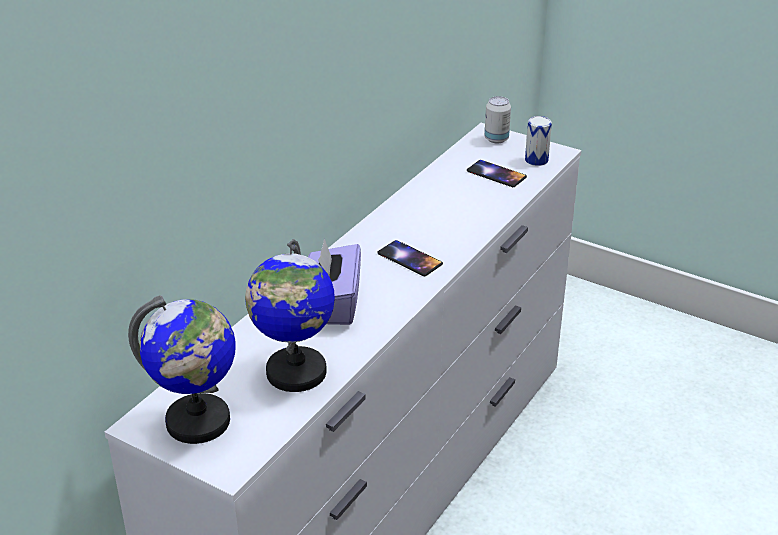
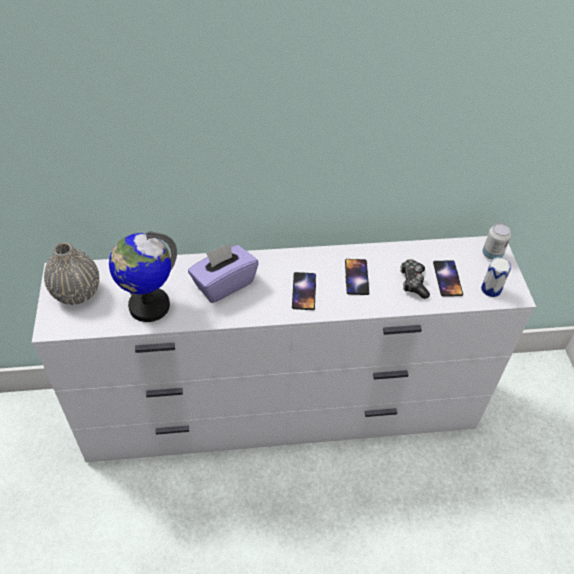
camera: 50 degrees right, 15 degrees up
(198, 422) = (77, 293): globe -> grey vase
(431, 220) = (356, 277): none -> phone
(478, 193) = (413, 282): none -> game controller

